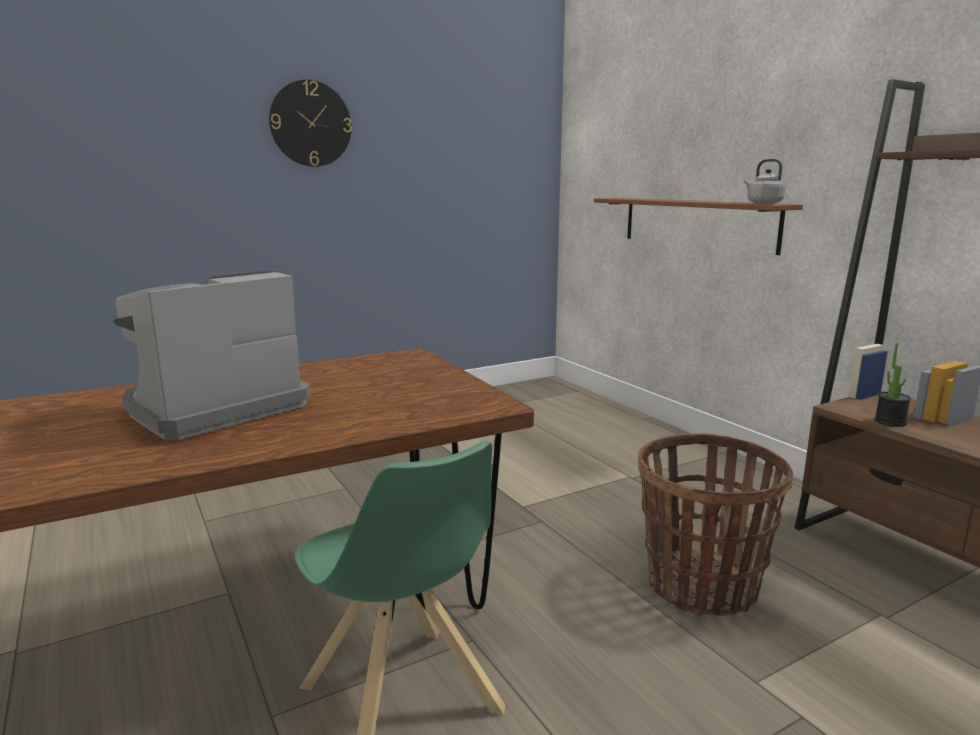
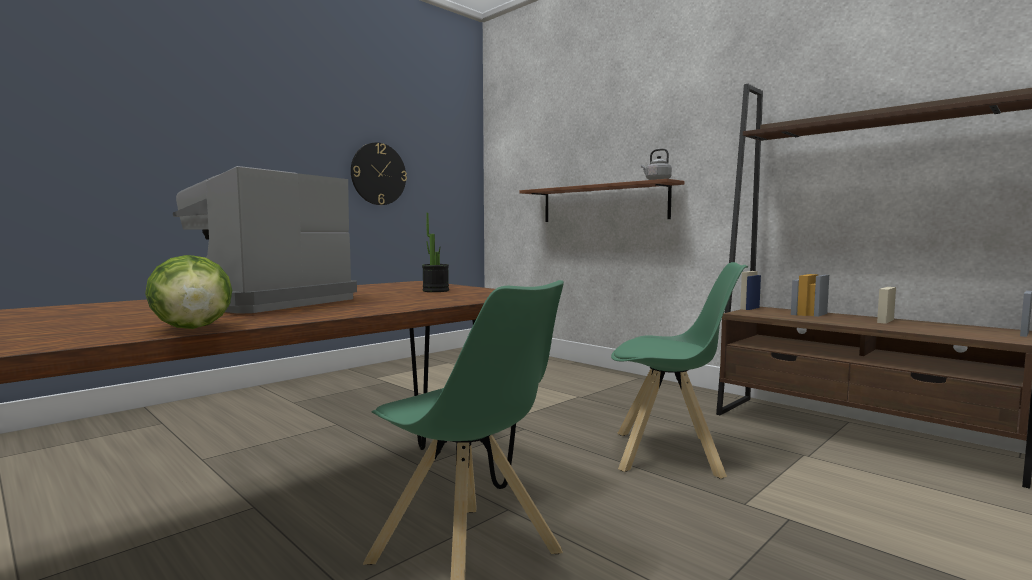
camera: 15 degrees left, 10 degrees down
(97, 477) = (193, 329): none -> lettuce
(310, 124) = (286, 119): wall clock -> wall clock (378, 174)
(701, 587) = (671, 454): basket -> green chair
(890, 422) = (779, 316): potted plant -> potted plant (435, 291)

